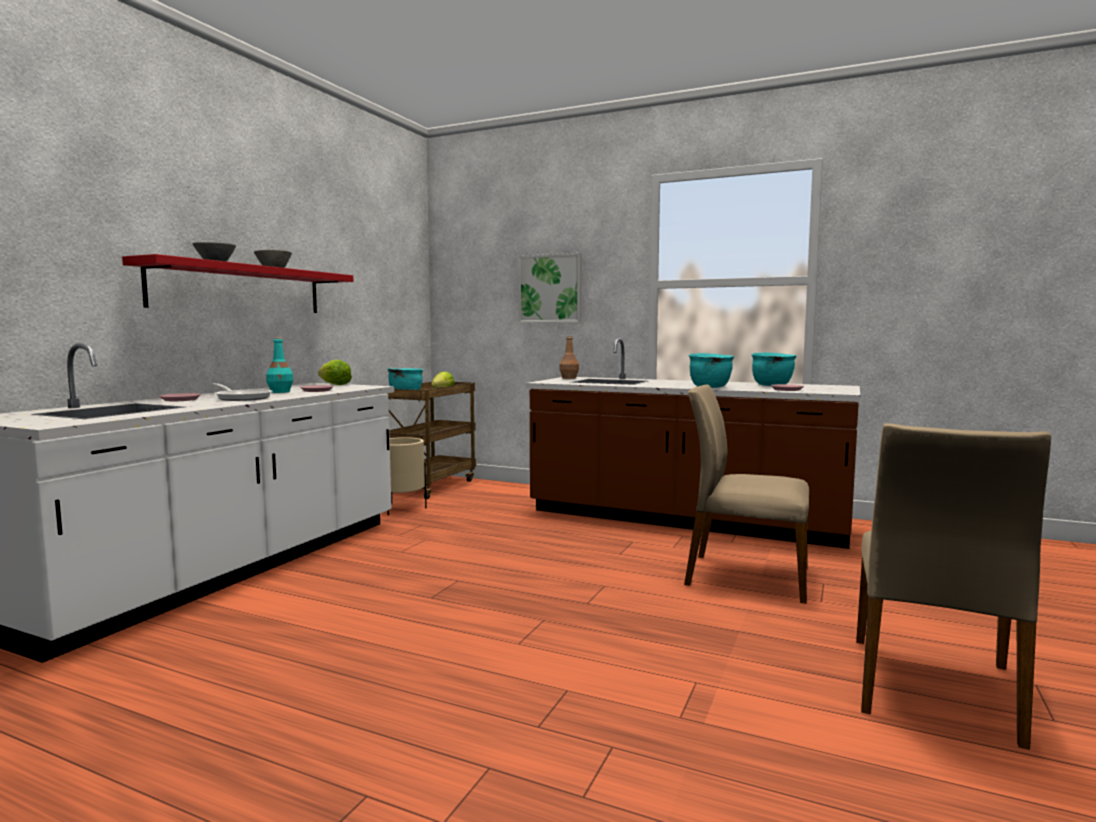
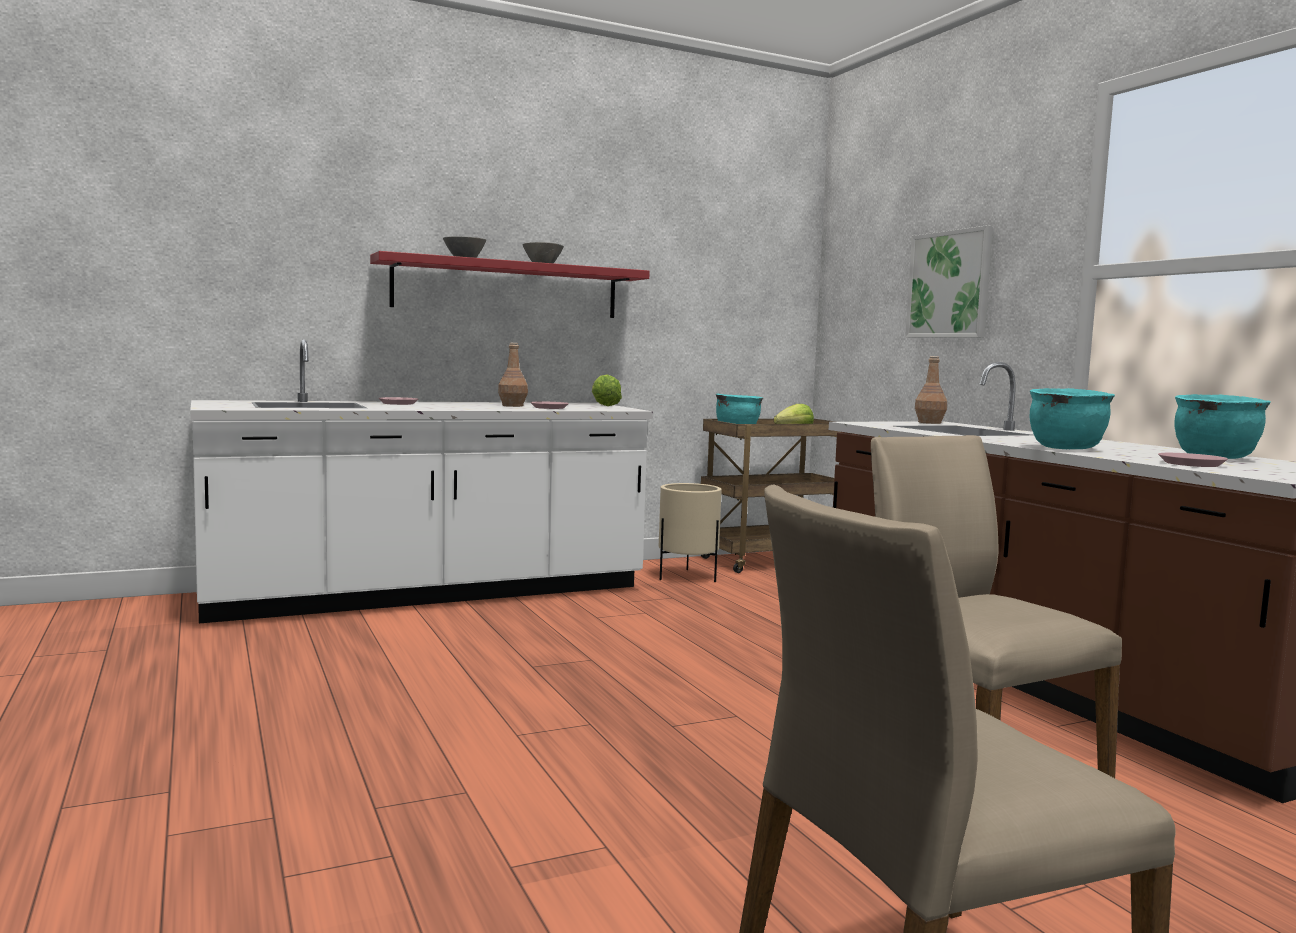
camera: 40 degrees right, 0 degrees up
(242, 398) = (448, 406): frying pan -> none
(280, 392) = (513, 406): turquoise bottle -> brown bottle

